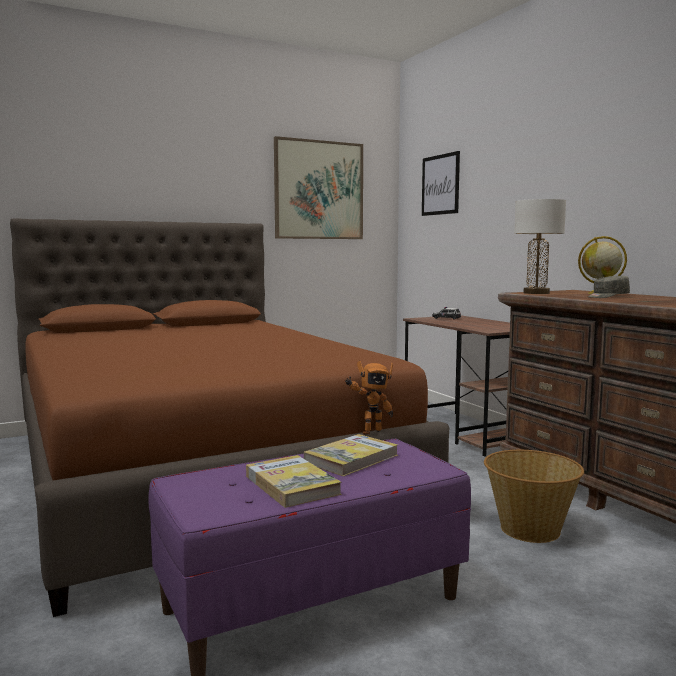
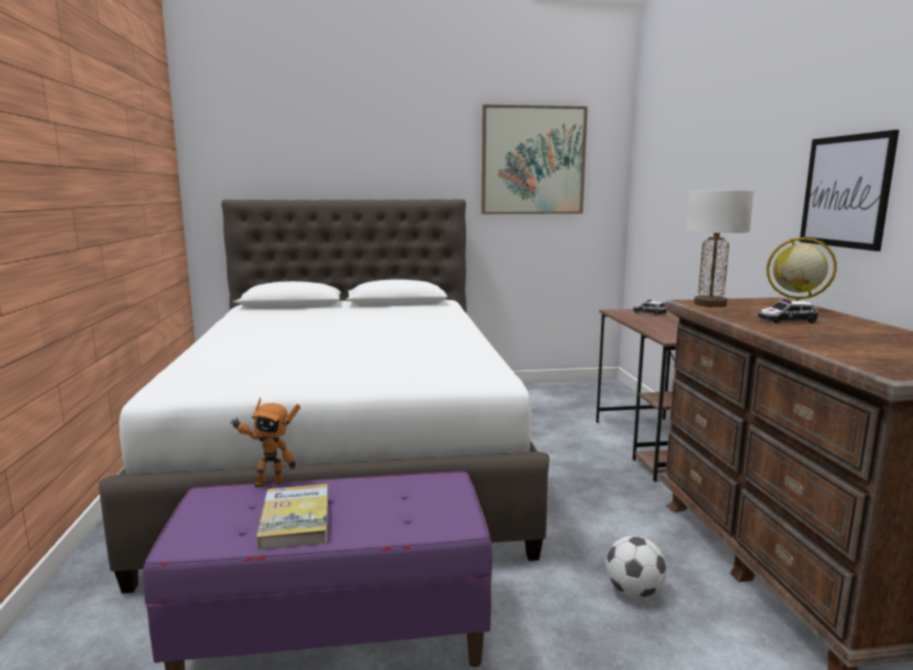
camera: 20 degrees right, 5 degrees up
(198, 470) = (349, 454): brown bed -> white bed
(351, 459) = (389, 494): book -> none
(369, 431) = (449, 457): toy robot -> toy robot (268, 482)
(440, 185) = (667, 153): picture -> picture (845, 191)
(530, 529) = (634, 592): basket -> football
(607, 297) = (786, 320): grey cap -> toy car

